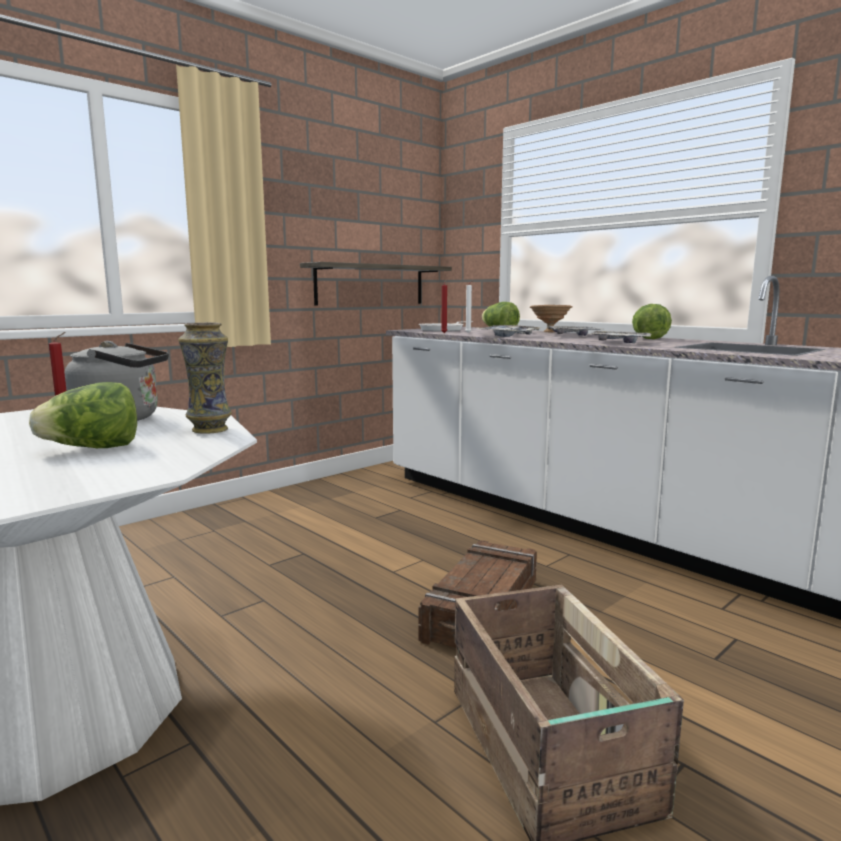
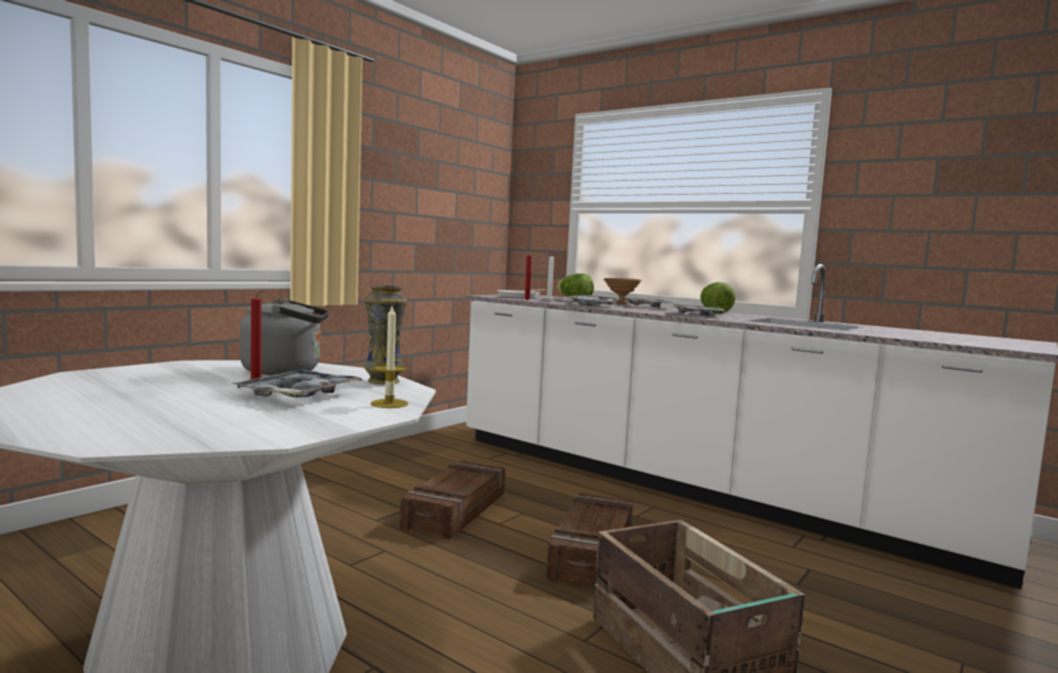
camera: 10 degrees left, 5 degrees down
(93, 448) = (299, 395): lettuce -> tray
(178, 459) = (389, 403): none -> candle
(353, 555) = (455, 510): none -> crate
(370, 285) = (445, 250): shelf -> none

